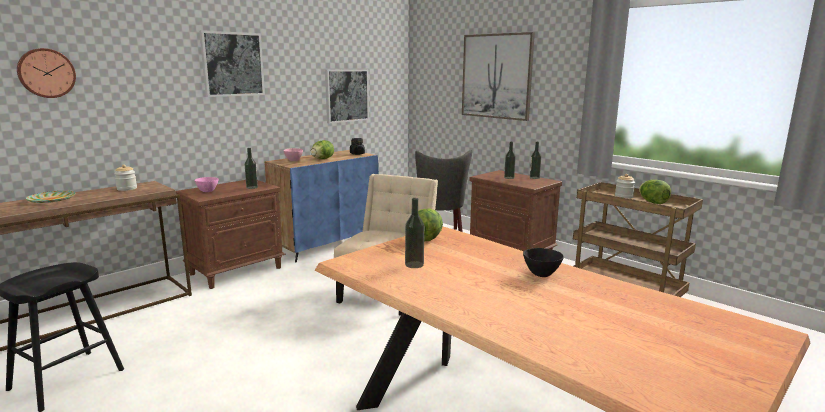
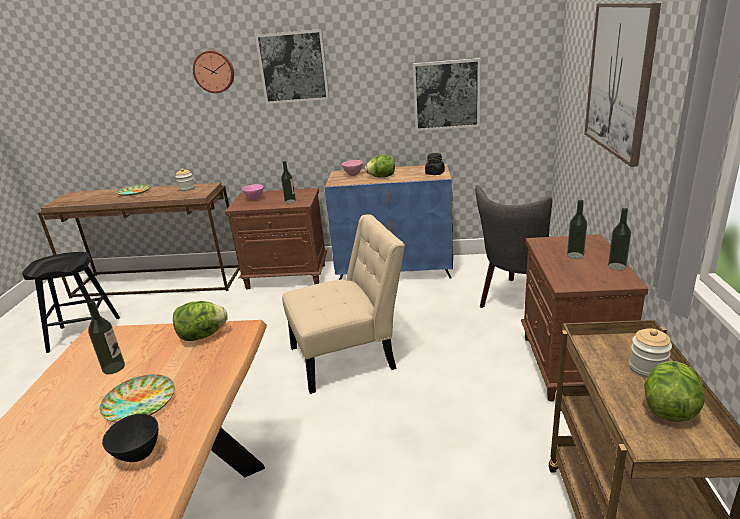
camera: 50 degrees right, 10 degrees up
(46, 73) = (135, 88): wall clock -> wall clock (214, 71)
(480, 265) = (140, 403): none -> plate

